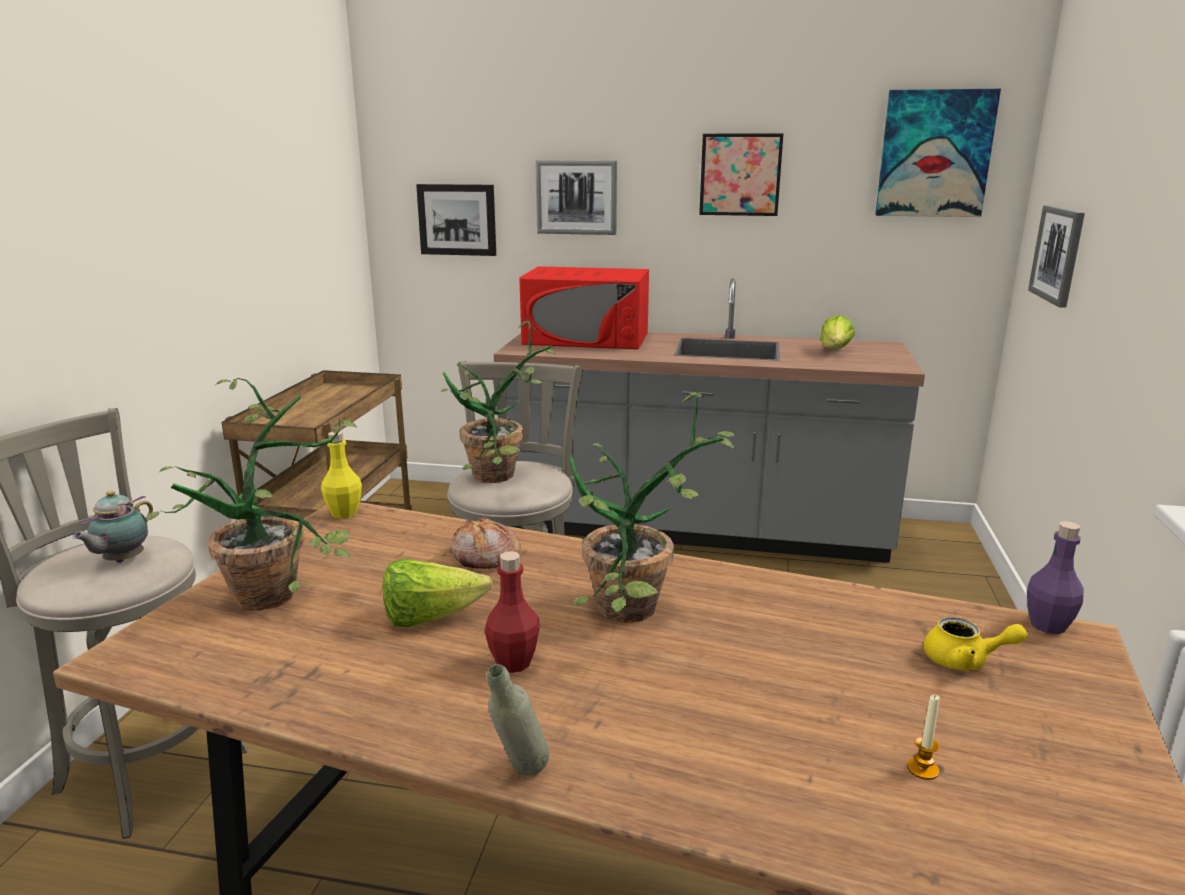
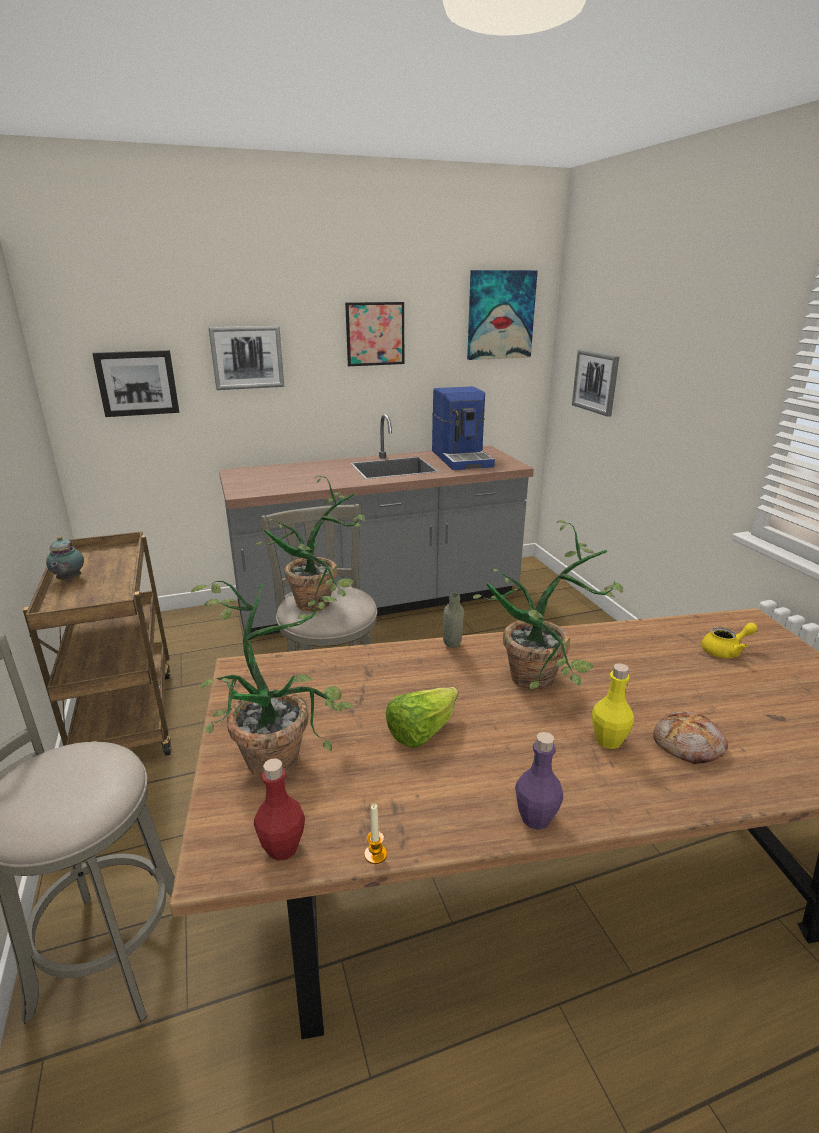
camera: 30 degrees left, 5 degrees up
(122, 561) = (78, 779): teapot -> teapot (69, 580)
(344, 513) = (243, 669): yellow bottle -> yellow bottle (608, 740)
(485, 556) = (398, 671): bread -> bread (688, 746)
(513, 662) = (516, 743): red bottle -> red bottle (282, 848)
(519, 777) = (615, 818): grey bottle -> grey bottle (452, 649)
(586, 338) = (281, 473): red microwave -> none
(835, 351) = (462, 458): lettuce -> coffee machine
(922, 769) = (778, 721): candle -> candle (375, 854)
(1047, 625) = (734, 617): purple bottle -> purple bottle (535, 818)

